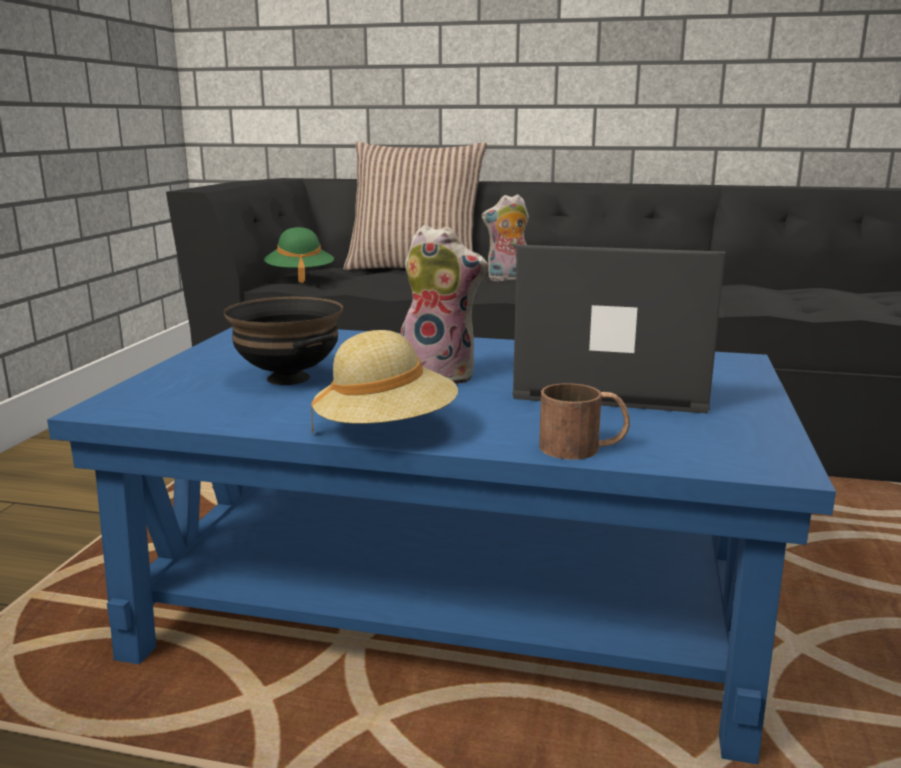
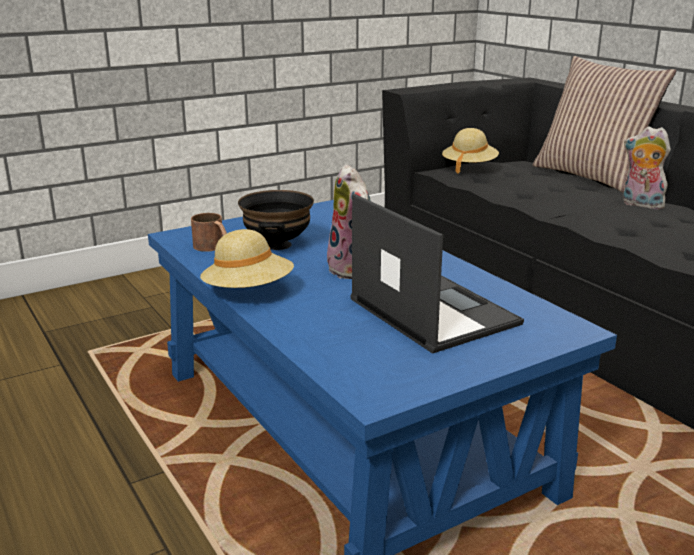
camera: 45 degrees right, 5 degrees up
(299, 276) = (469, 167): green hat -> beige hat
(584, 447) = (308, 341): brown mug -> brown mug (213, 248)

